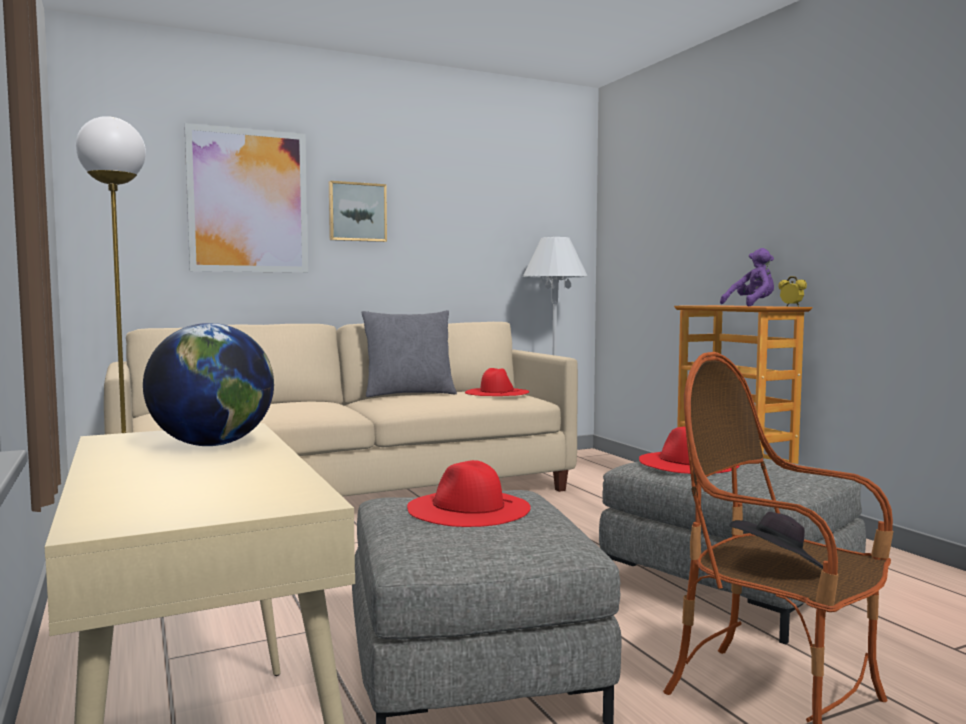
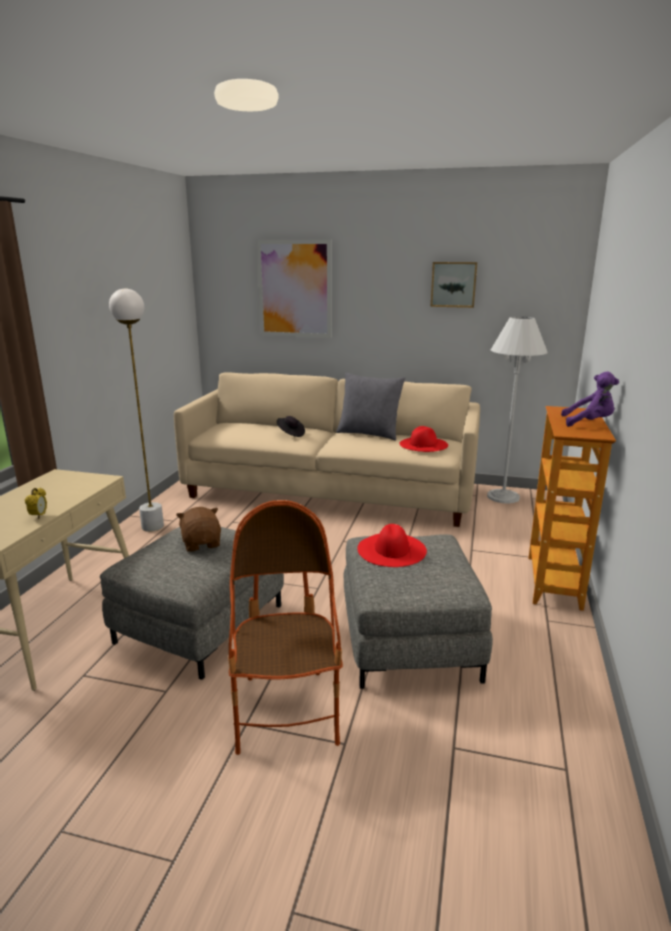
camera: 40 degrees right, 15 degrees up
(212, 445) = (66, 491): globe -> none
(357, 212) = (367, 294): picture -> picture (453, 284)
(468, 508) = (202, 543): red hat -> brown plush toy
(778, 567) = (271, 641): black hat -> black hat (290, 434)
(791, 306) = (602, 434): alarm clock -> alarm clock (39, 516)

